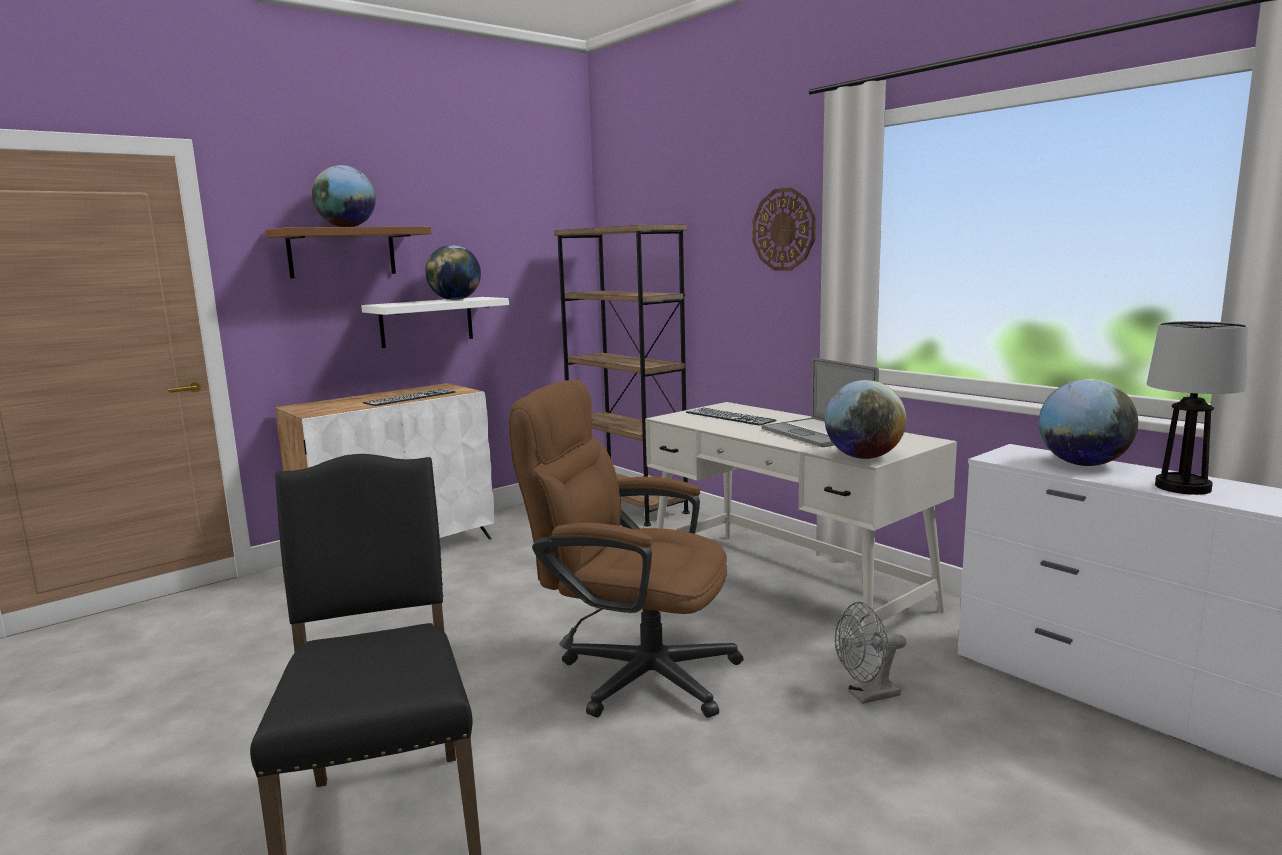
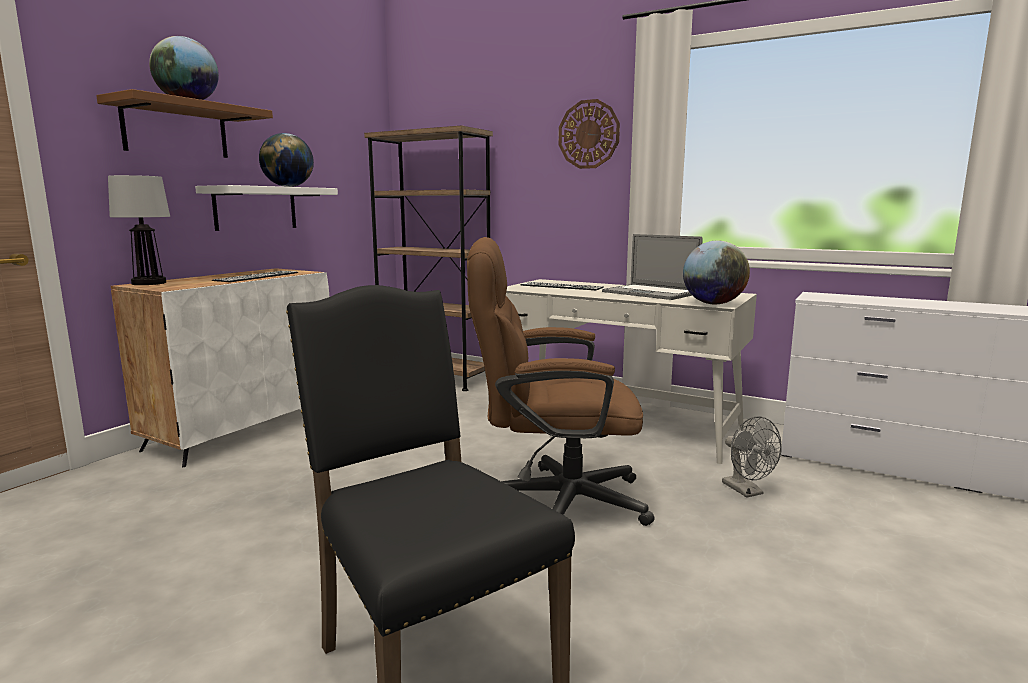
camera: 20 degrees left, 0 degrees up
(867, 696) = (747, 491): grey fan -> grey fan turned 75 degrees counterclockwise
(1082, 464) = (874, 299): globe -> none
(1182, 487) = (959, 306): table lamp -> table lamp (149, 283)

